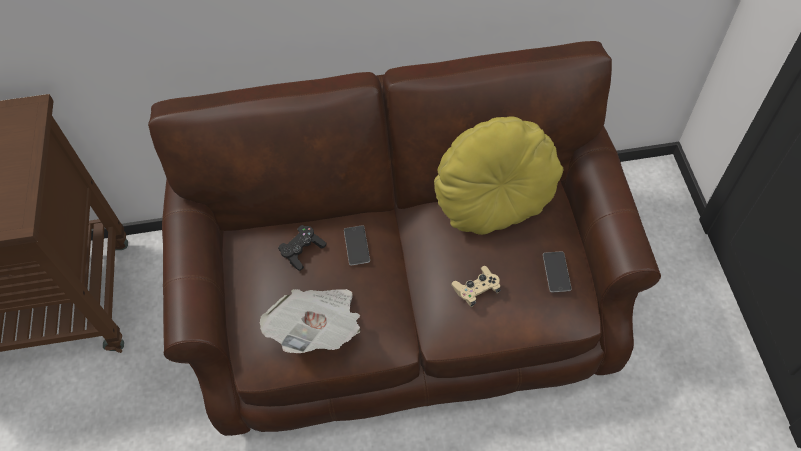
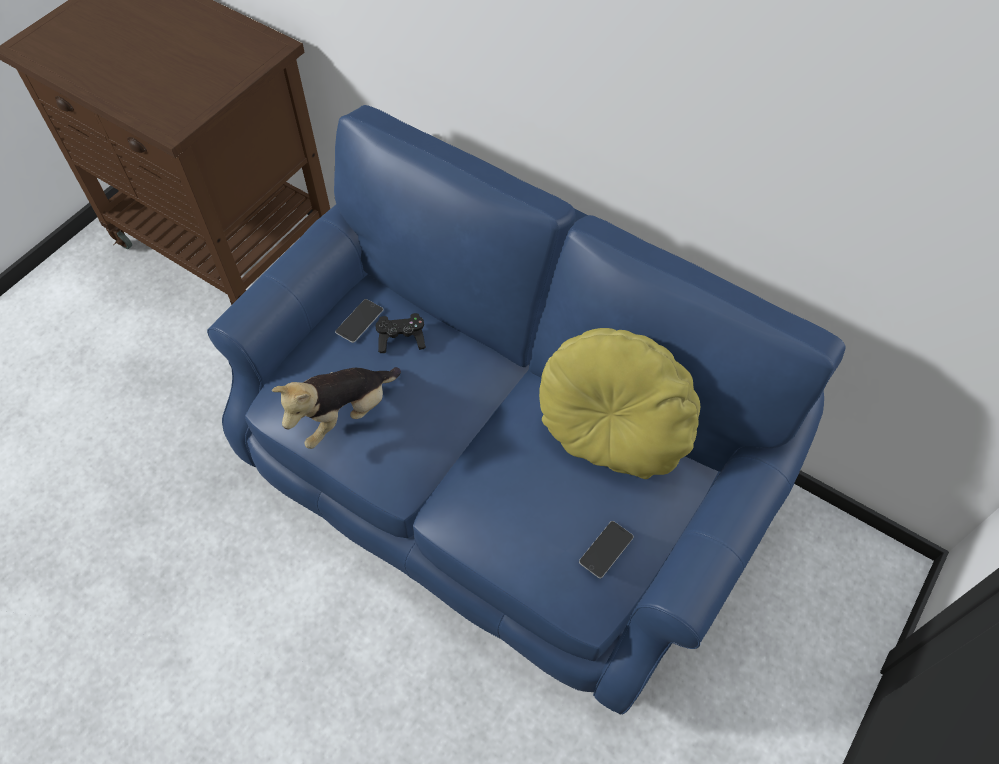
camera: 40 degrees right, 0 degrees up
(318, 328) = (344, 415): newspaper -> plush toy
(356, 245) = (451, 371): phone -> phone (359, 321)
(405, 301) = (501, 475): brown sofa -> blue sofa
(476, 290) = (512, 500): beige game controller -> none

